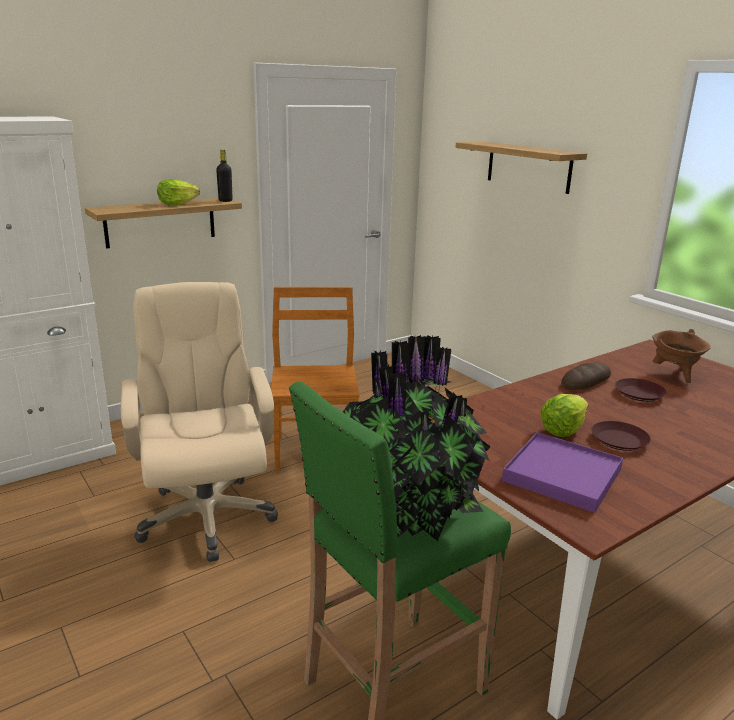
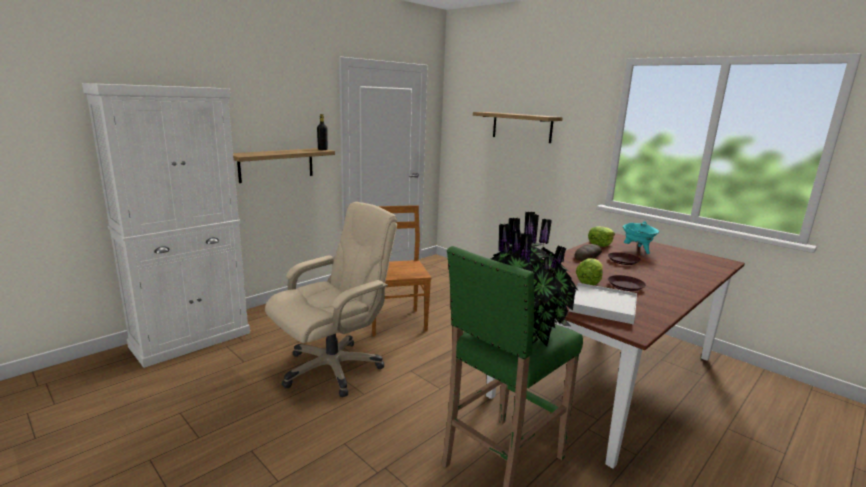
camera: 10 degrees left, 5 degrees down
(177, 204) = (290, 151): lettuce -> lettuce (600, 244)
(206, 516) = (333, 368): beige office chair -> beige office chair turned 75 degrees clockwise
(562, 475) = (603, 306): purple tray -> white tray
(674, 374) = (637, 250): brown cooking pot -> turquoise cooking pot

